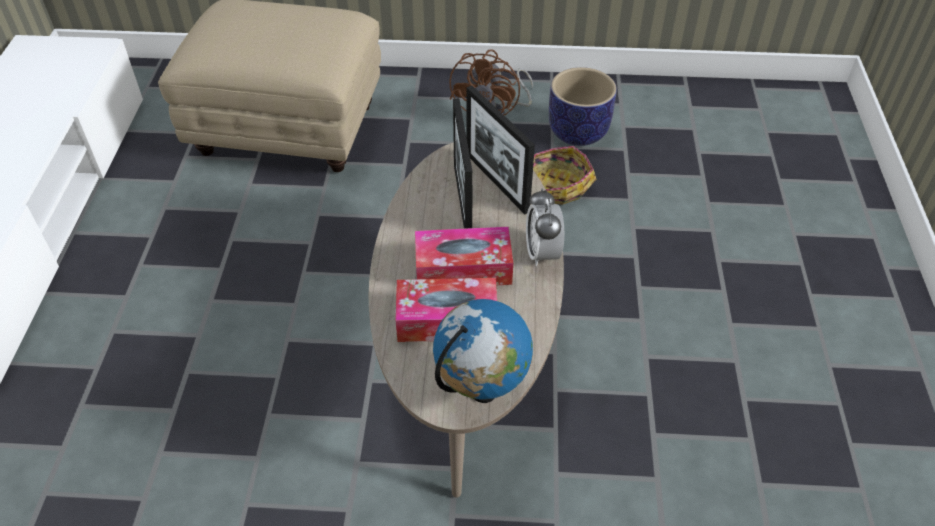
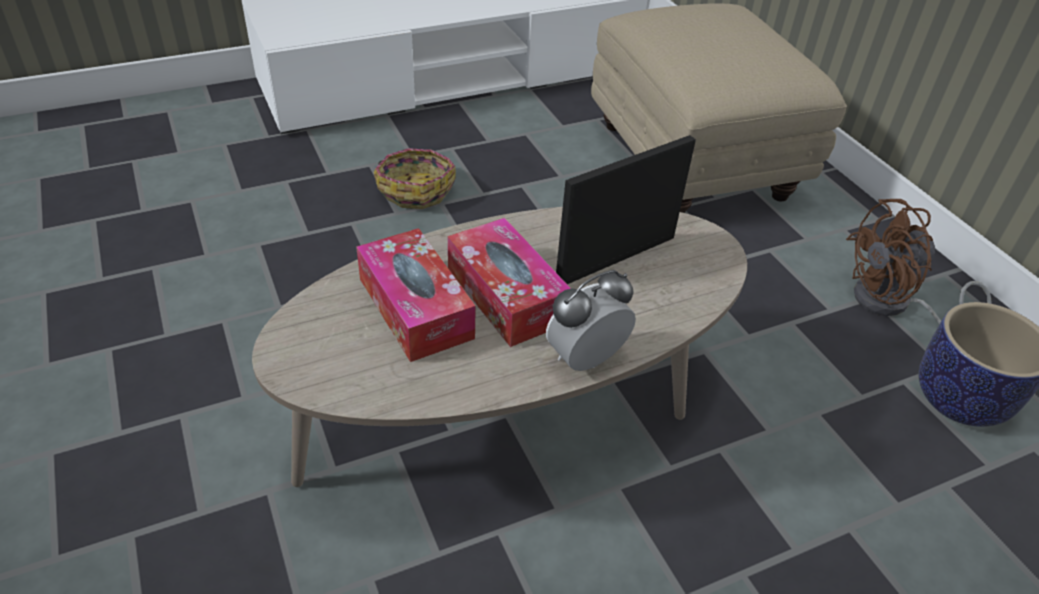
camera: 60 degrees right, 5 degrees down
(482, 391) = (321, 374): globe -> none
(497, 182) = (675, 278): picture frame -> none
(555, 185) = (838, 409): basket -> basket (415, 189)

